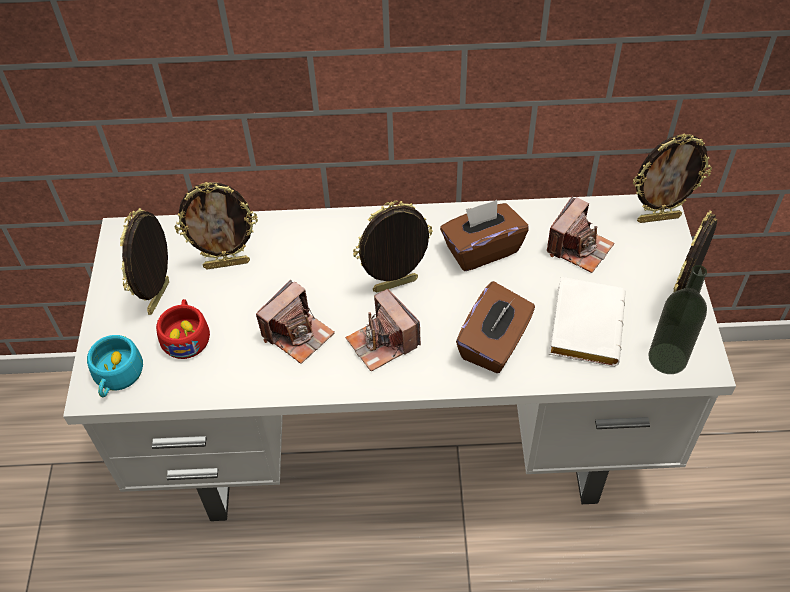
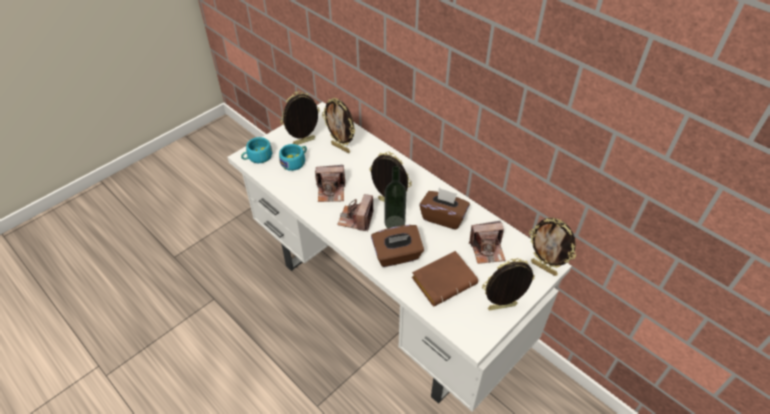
camera: 45 degrees right, 5 degrees down
(186, 336) = (295, 161): red cup -> turquoise cup
(583, 324) = (444, 280): white book -> brown book
(667, 358) = (462, 324): bottle -> bottle (394, 223)

